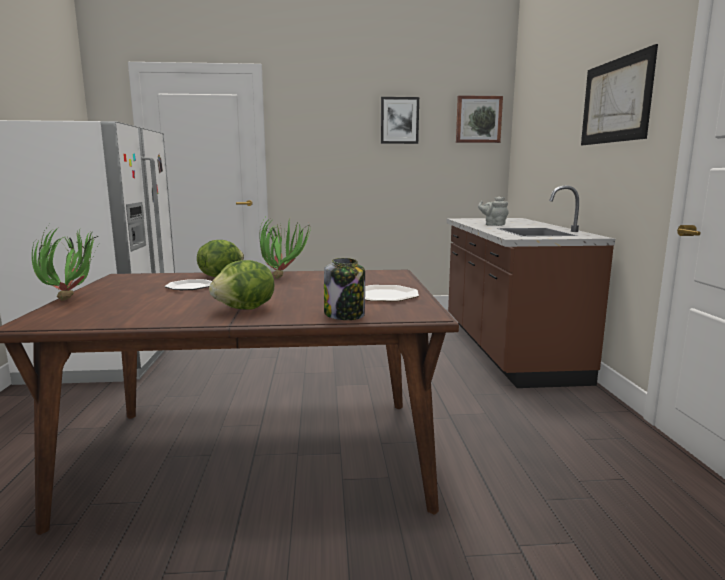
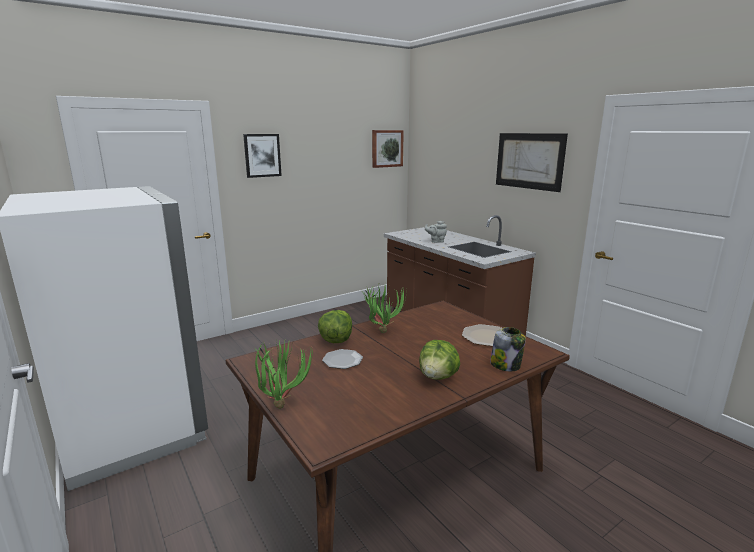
camera: 30 degrees left, 5 degrees up
(399, 120) = (331, 151): picture -> picture (262, 155)

